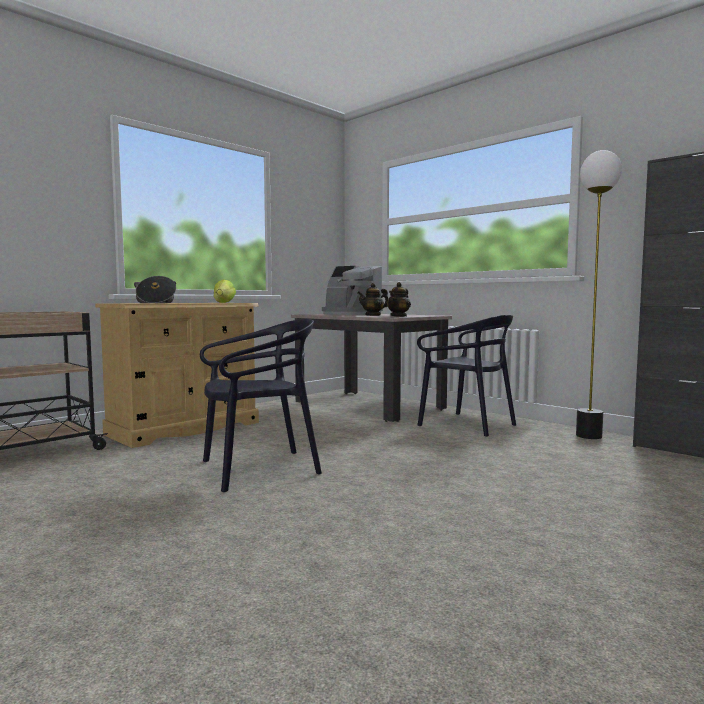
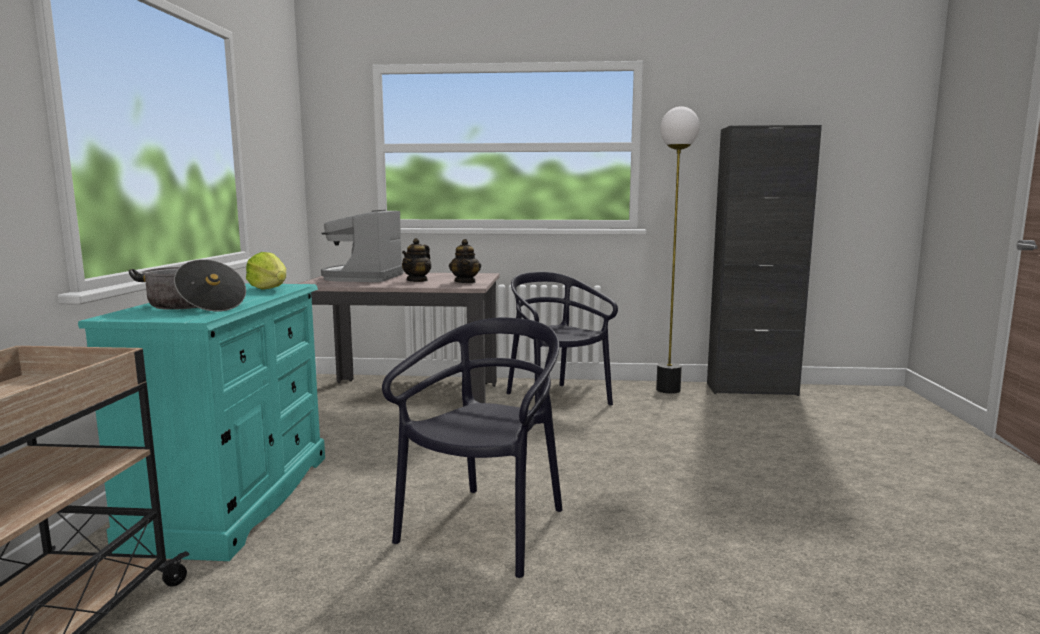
camera: 40 degrees left, 5 degrees up
(185, 428) = (235, 499): beige dresser -> turquoise dresser
(350, 314) = (363, 277): coffee machine -> coffee machine turned 105 degrees clockwise
(467, 424) = (555, 400): black chair -> black chair turned 120 degrees counterclockwise

